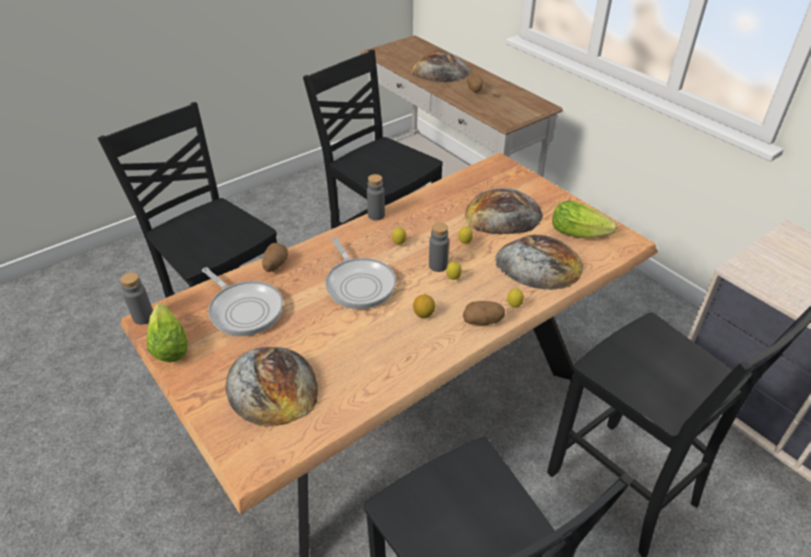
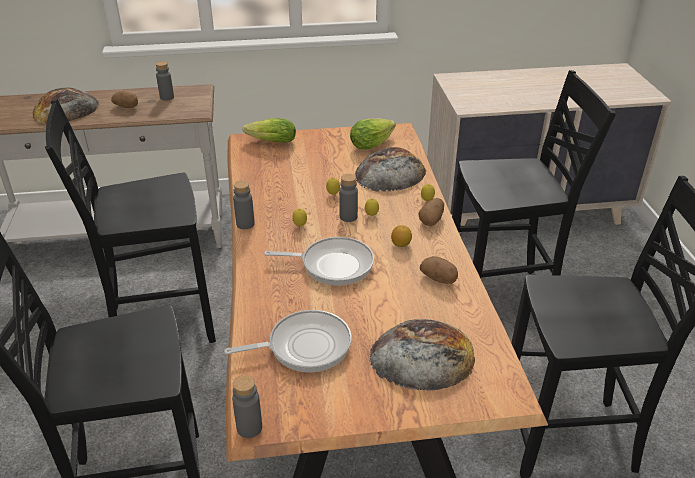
camera: 60 degrees left, 5 degrees down
(169, 342) = (309, 414): lettuce -> lettuce (269, 142)
(275, 265) = (255, 307): potato -> potato (439, 279)
(503, 214) = (316, 164): bread -> none
(510, 99) = (167, 97): none -> grey bottle

